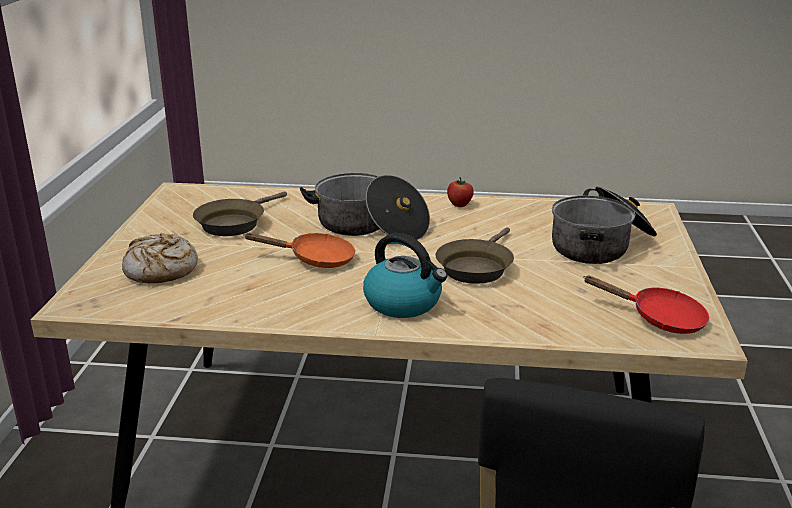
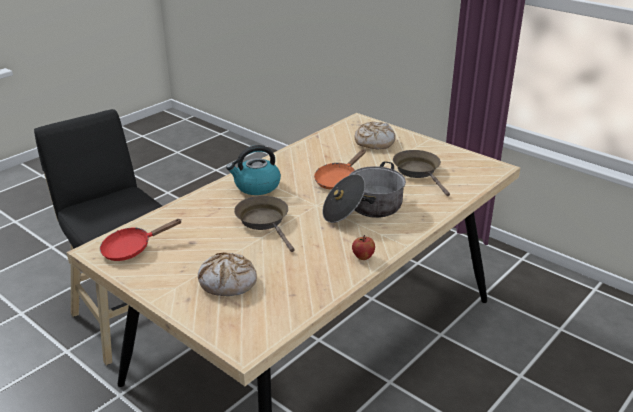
camera: 125 degrees right, 5 degrees up
(601, 245) = (228, 282): cooking pot -> bread

